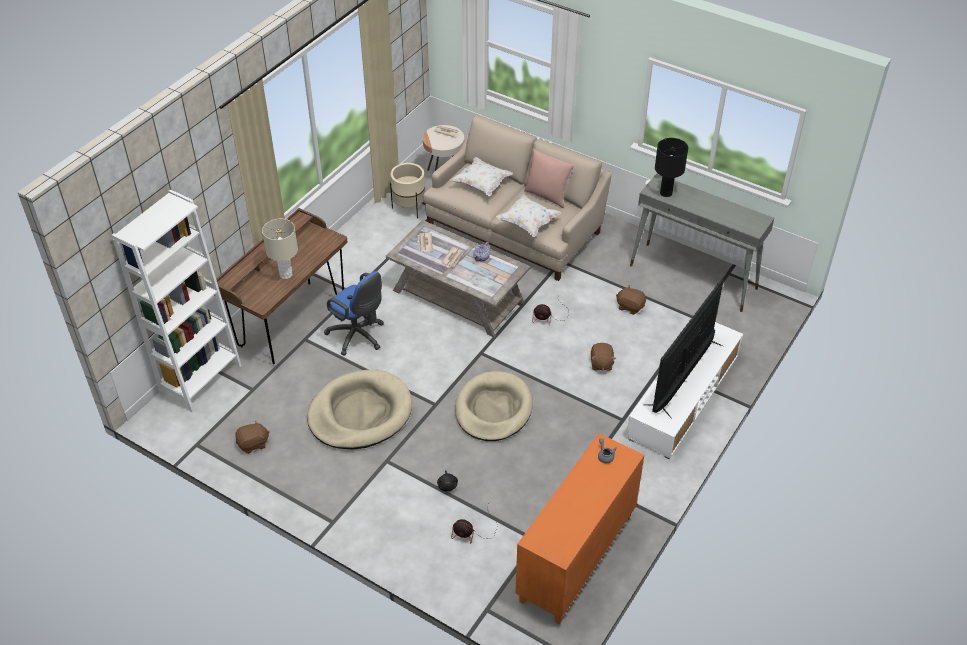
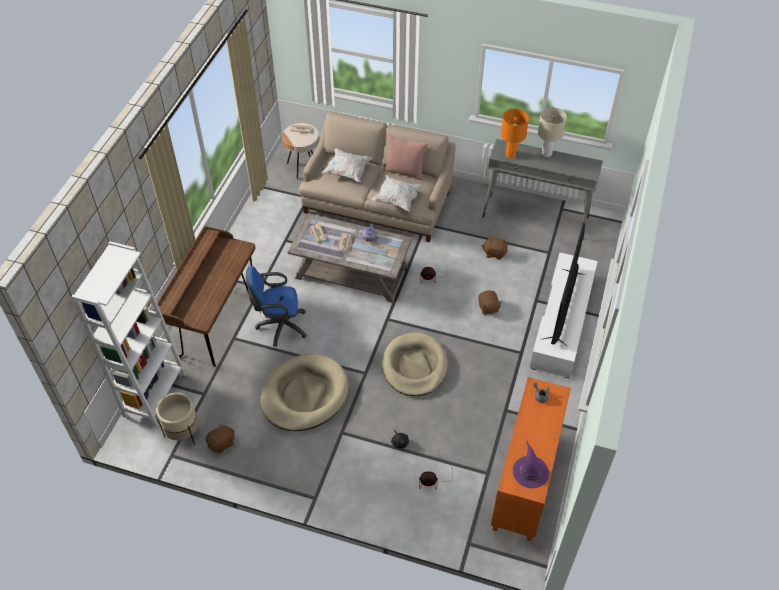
camera: 15 degrees left, 5 degrees up
(286, 274) = (213, 289): beige table lamp -> beige table lamp (546, 153)
(358, 337) = (279, 326): blue office chair -> blue office chair turned 150 degrees clockwise
(409, 208) = (283, 201): beige planter -> beige planter (183, 433)
(562, 532) = (530, 471): none -> purple hat
(666, 193) = (510, 155): black table lamp -> orange table lamp

